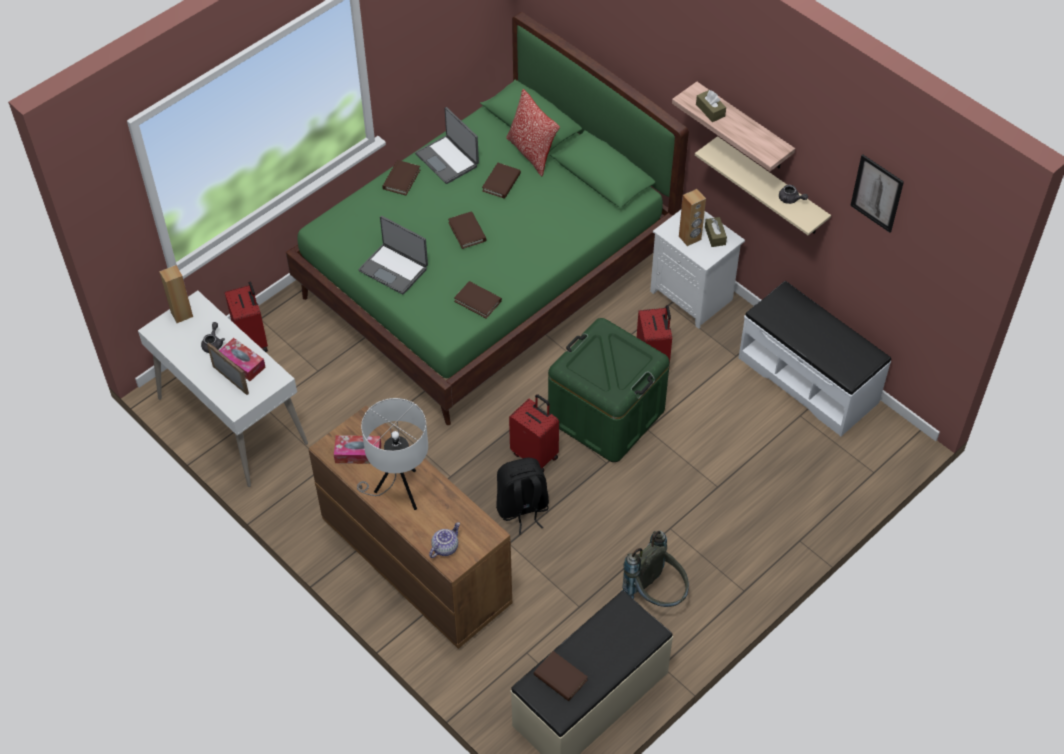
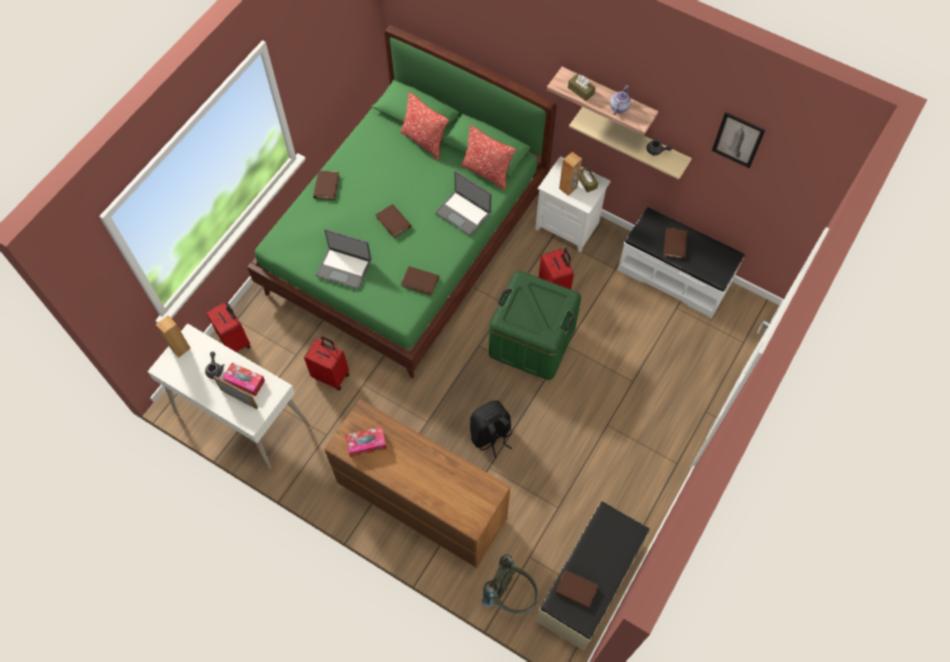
camera: 15 degrees left, 10 degrees up
(398, 490) = (409, 469): white table lamp -> none
(445, 547) = (461, 510): teapot -> teapot (618, 107)
(448, 160) = (359, 161): laptop -> laptop (463, 213)
(501, 182) = (408, 172): brown book -> brown book (675, 244)
(535, 455) = (488, 387): red suitcase -> red suitcase (331, 375)
(595, 201) = (487, 173): none -> pillow
(656, 595) = (613, 483): grey backpack -> grey backpack (510, 595)

